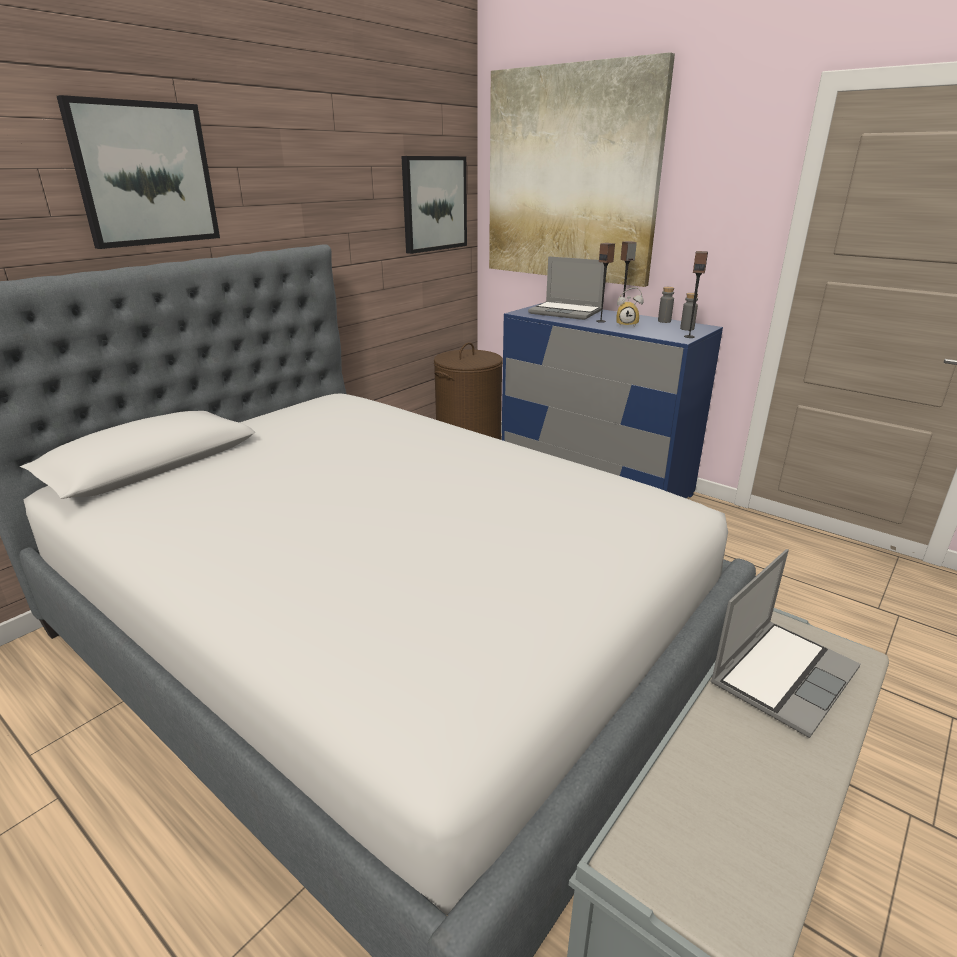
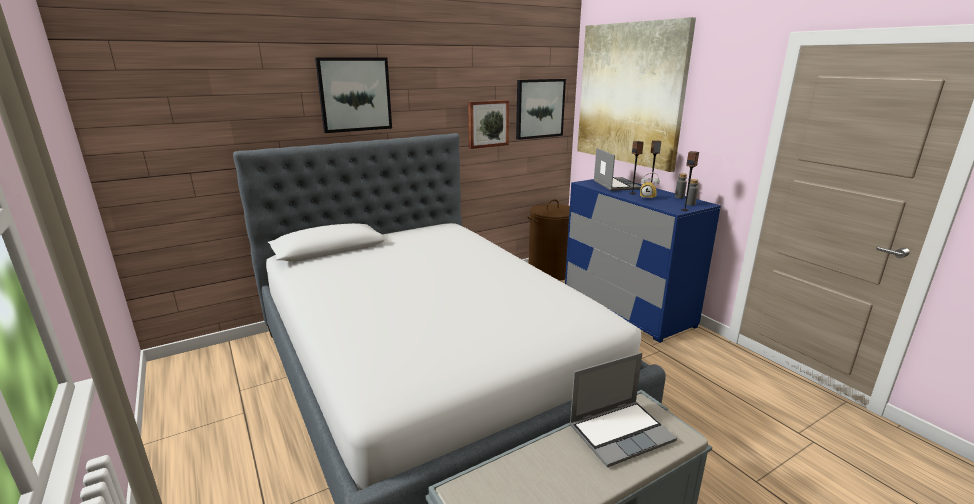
camera: 20 degrees right, 5 degrees down
(365, 228) = (488, 123): none -> picture
(566, 312) = (615, 185): laptop -> laptop turned 150 degrees counterclockwise

